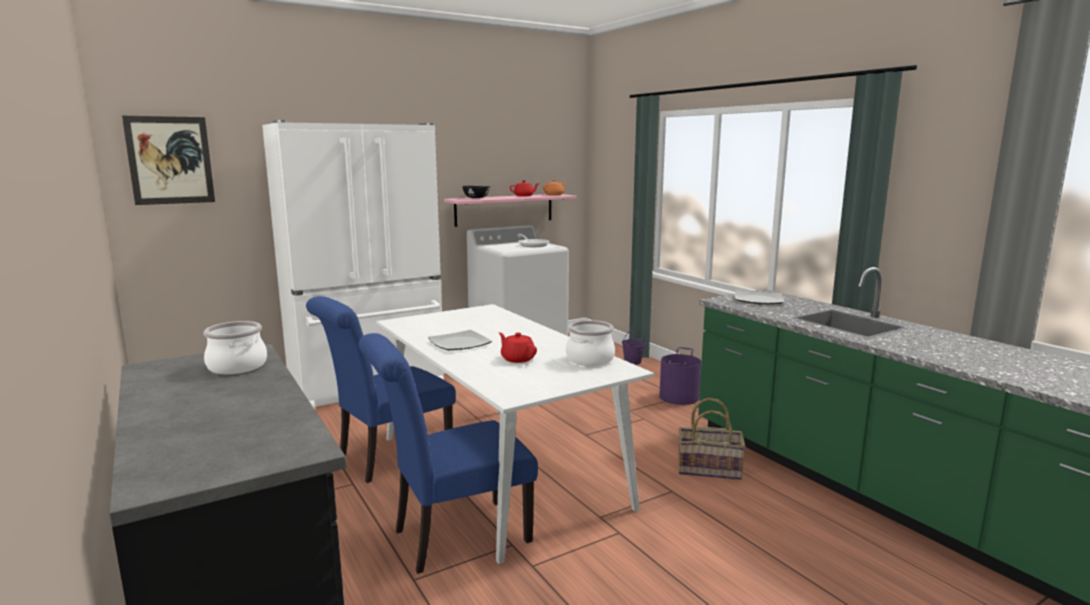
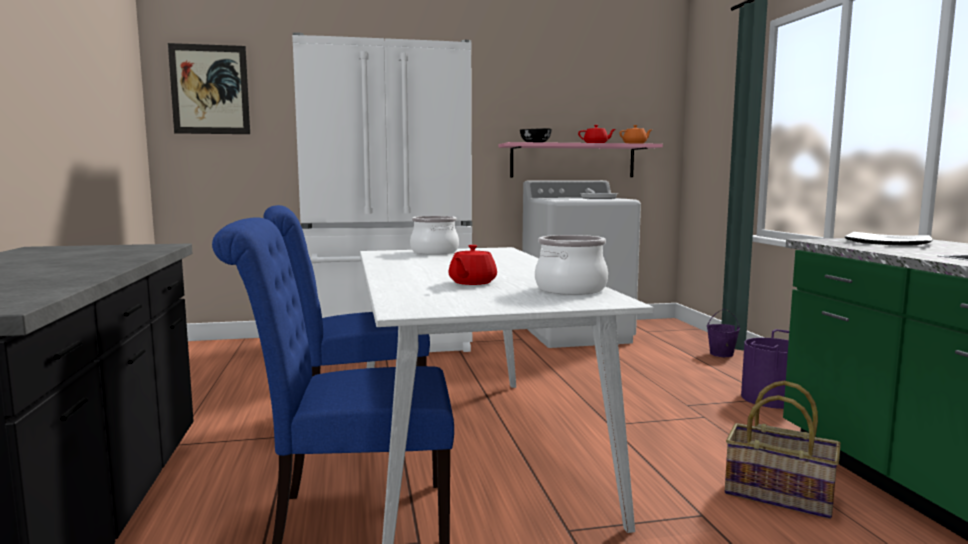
camera: 20 degrees right, 5 degrees down
(238, 366) = (117, 252): cooking pot -> cooking pot (435, 252)
(460, 343) = (422, 268): plate -> none
(517, 359) = (472, 283): red teapot -> red teapot turned 135 degrees counterclockwise

